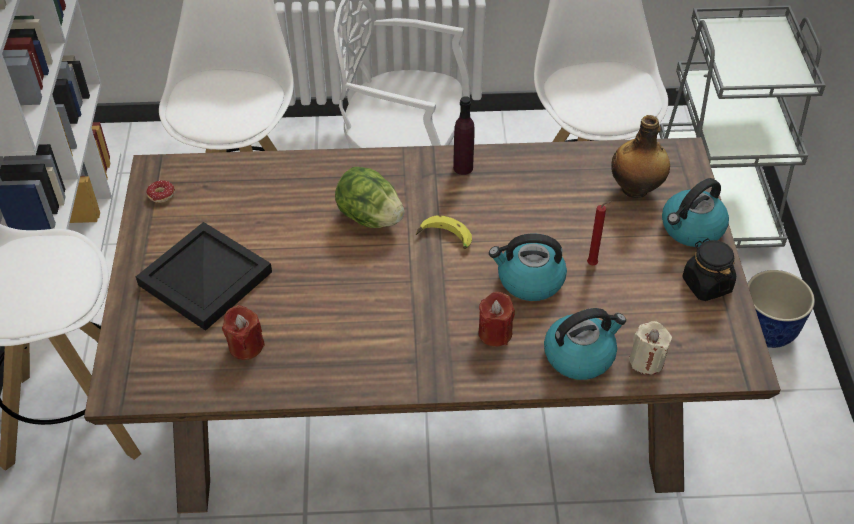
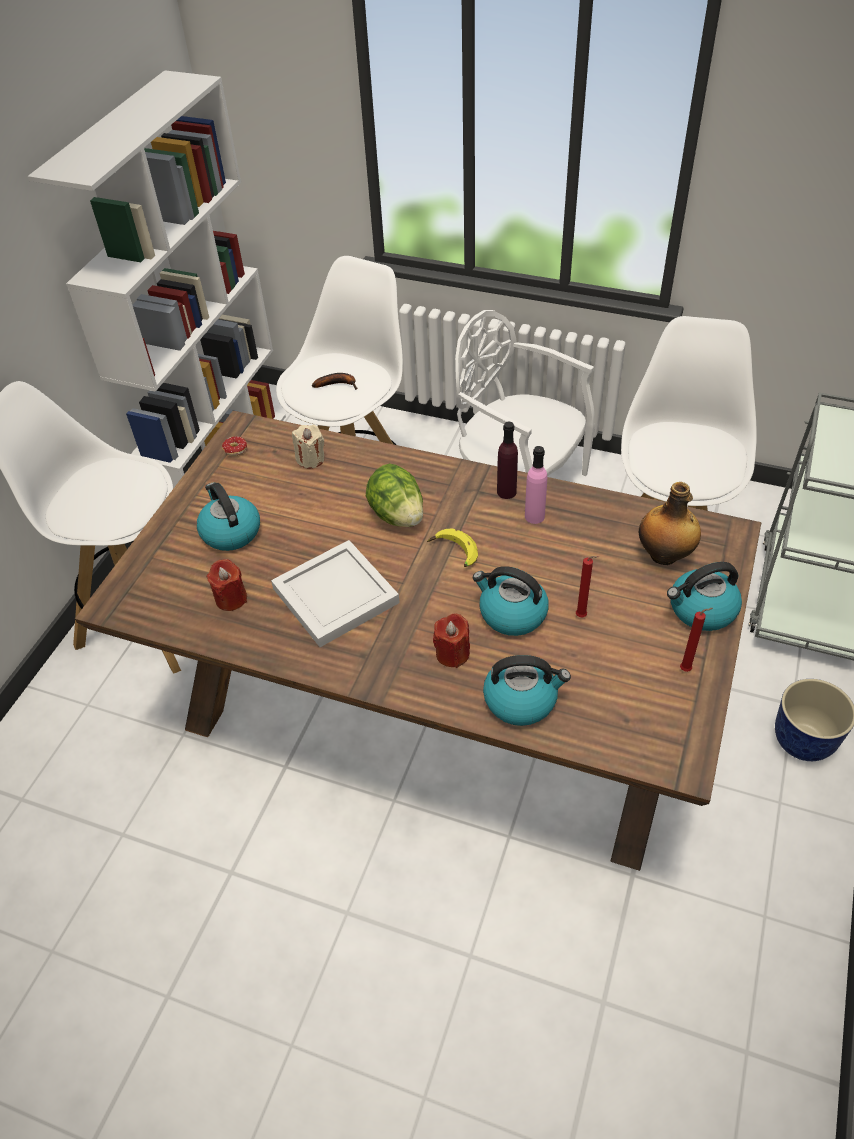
camera: 25 degrees right, 0 degrees up
(205, 280) = (230, 532): black tray -> kettle
(229, 102) = (338, 384): none -> banana
(352, 314) = (335, 597): none -> white tray
(501, 184) = (534, 516): none -> pink bottle
(646, 361) = (584, 726): beige candle -> beige candle (310, 459)
(706, 284) = (687, 669): black jar -> red candle

